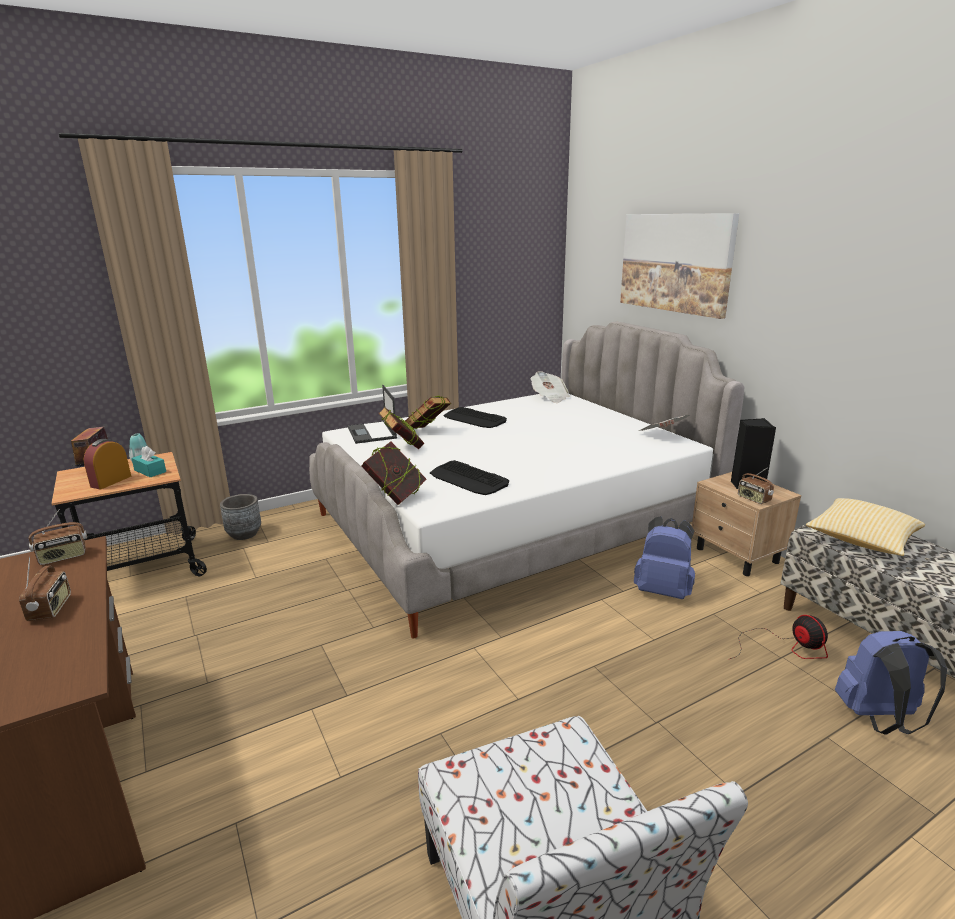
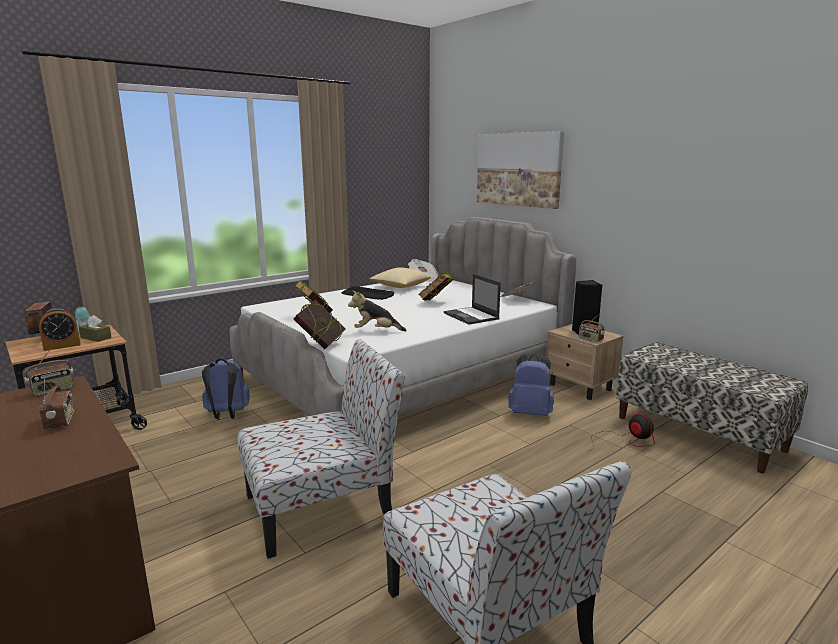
camera: 10 degrees left, 5 degrees down
(111, 481) = (62, 346): alarm clock -> alarm clock turned 135 degrees counterclockwise
(150, 471) = (96, 338): turquoise tissue box -> brown tissue box
(244, 534) = (173, 397): grey planter -> none
(372, 433) = (285, 306): laptop -> laptop (471, 316)
(376, 709) = (323, 506): none -> chair
(428, 432) = (332, 303): book -> book (436, 303)
(468, 479) = (376, 331): keyboard -> plush toy
(861, 540) = (669, 358): pillow -> pillow (400, 287)
(879, 719) = (695, 478): blue backpack -> blue backpack (226, 415)

